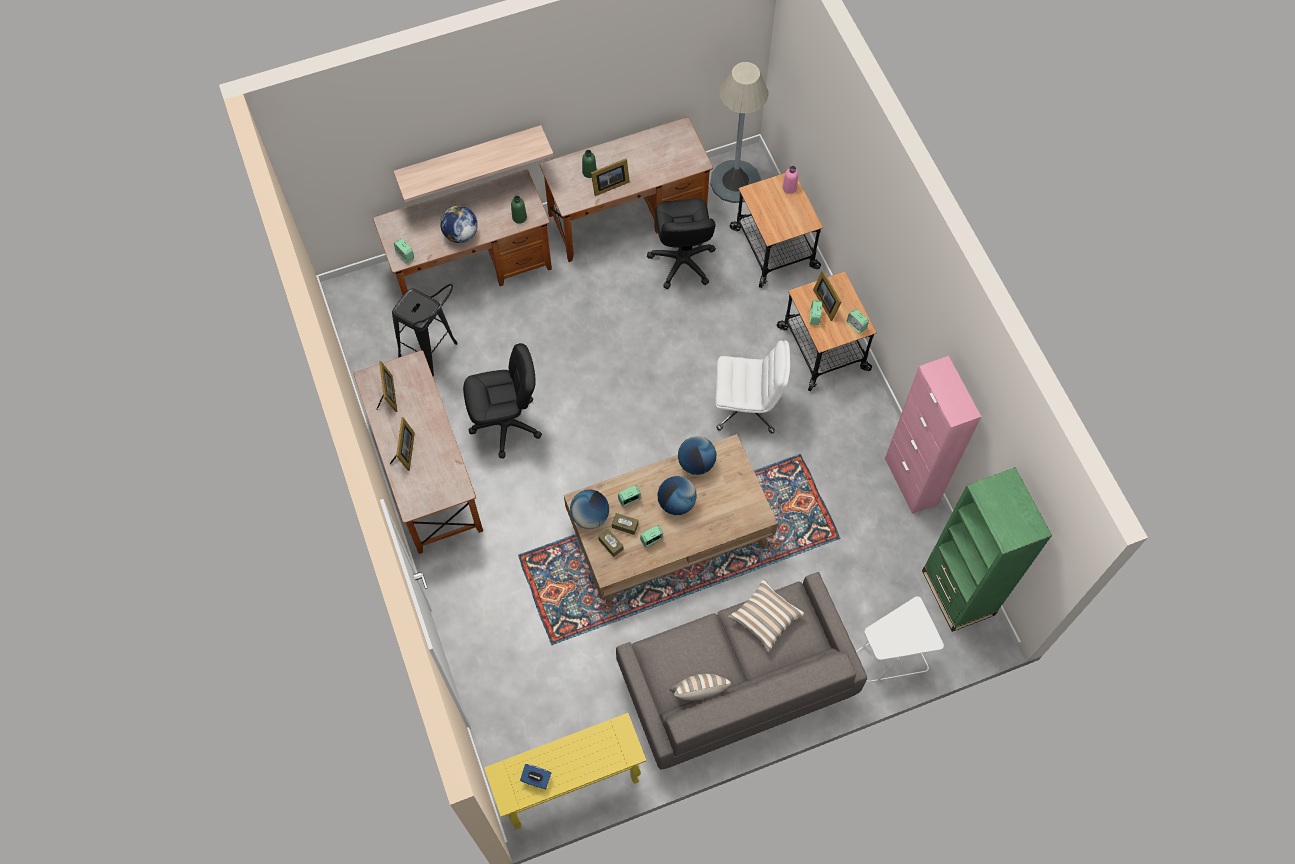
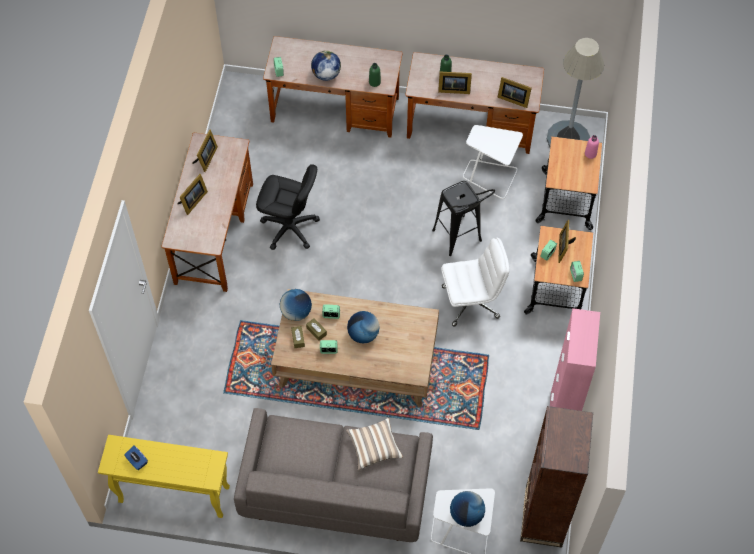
camera: 30 degrees right, 5 degrees down
(435, 354) = (272, 157): black stool -> black stool (460, 241)
(469, 156) = (359, 21): shelf -> none
(677, 166) = (512, 99): none -> picture frame
(682, 262) = (490, 177): black office chair -> white side table
(696, 463) = (395, 314): globe -> globe (466, 515)
(698, 694) = (292, 473): pillow -> none
(747, 406) = (471, 301): white office chair -> white office chair turned 45 degrees counterclockwise
(957, 593) = (543, 516): green bookcase -> brown bookcase

